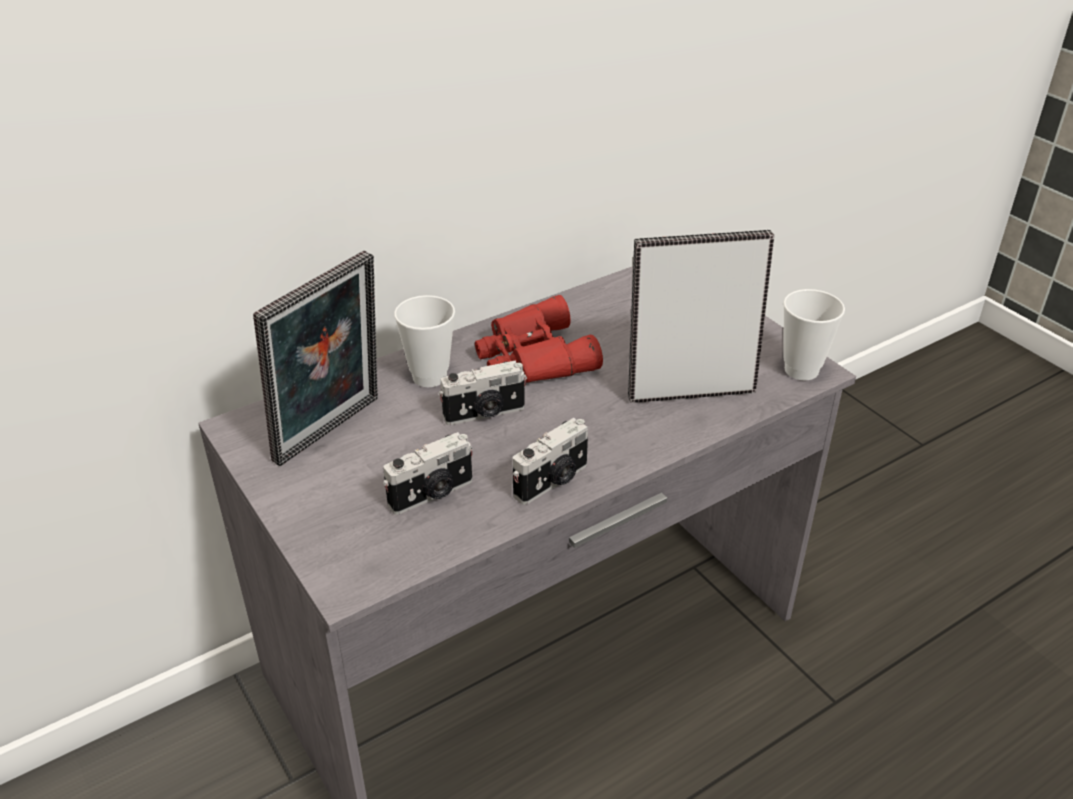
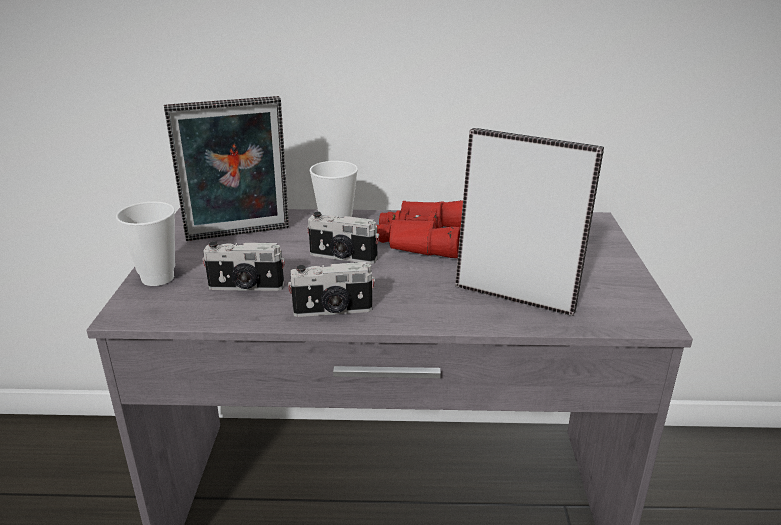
camera: 35 degrees right, 10 degrees down
(801, 370) = (638, 316): cup -> cup (157, 278)

